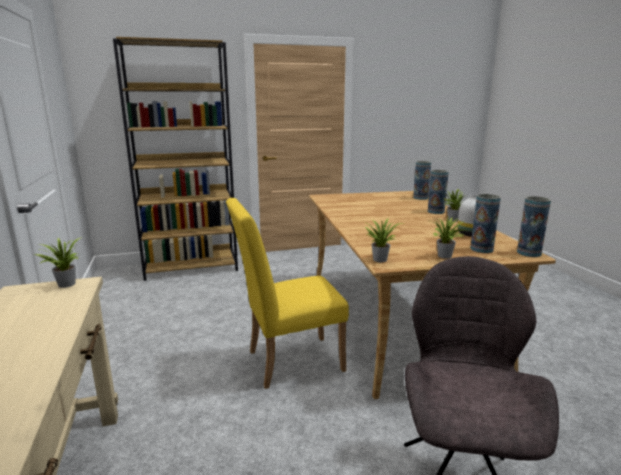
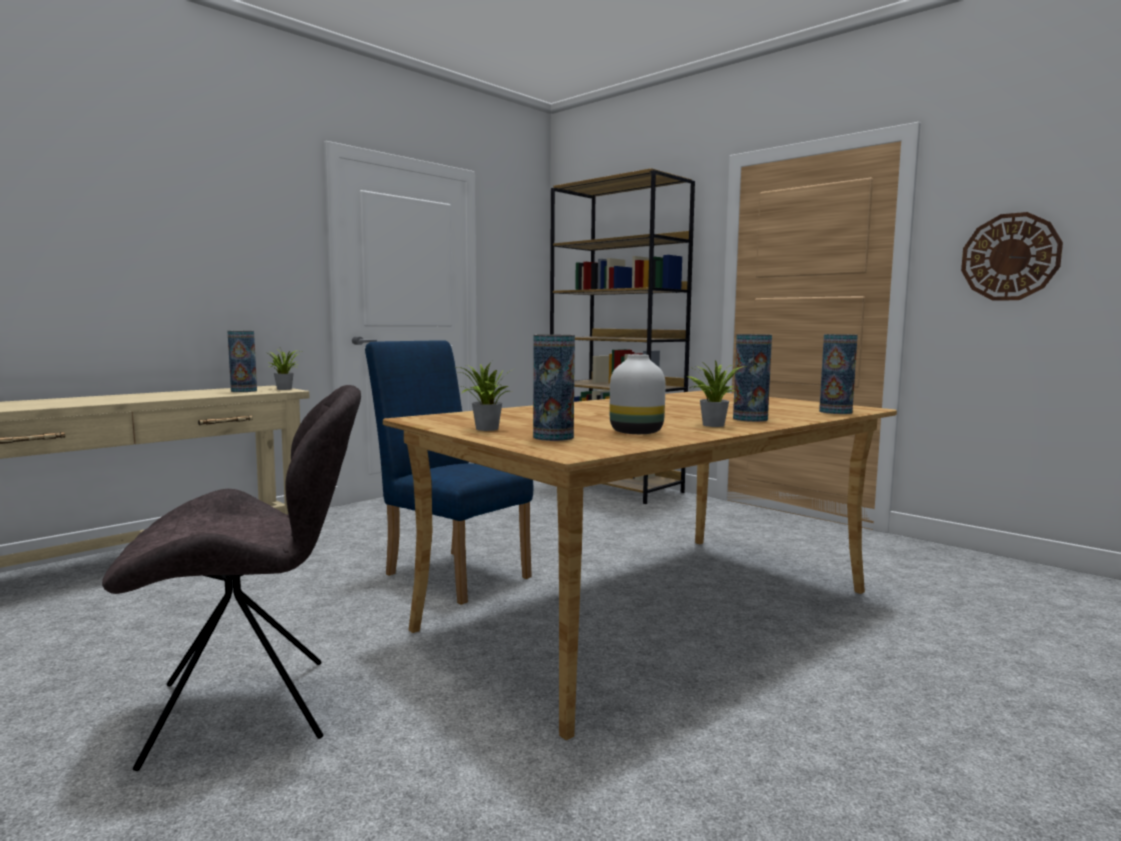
camera: 60 degrees right, 10 degrees down
(287, 361) = (451, 572): yellow chair -> blue chair
(379, 259) = (435, 416): potted plant -> none
(391, 111) = (1010, 257): none -> wall clock
(529, 253) = (576, 452): vase -> vase (244, 391)

